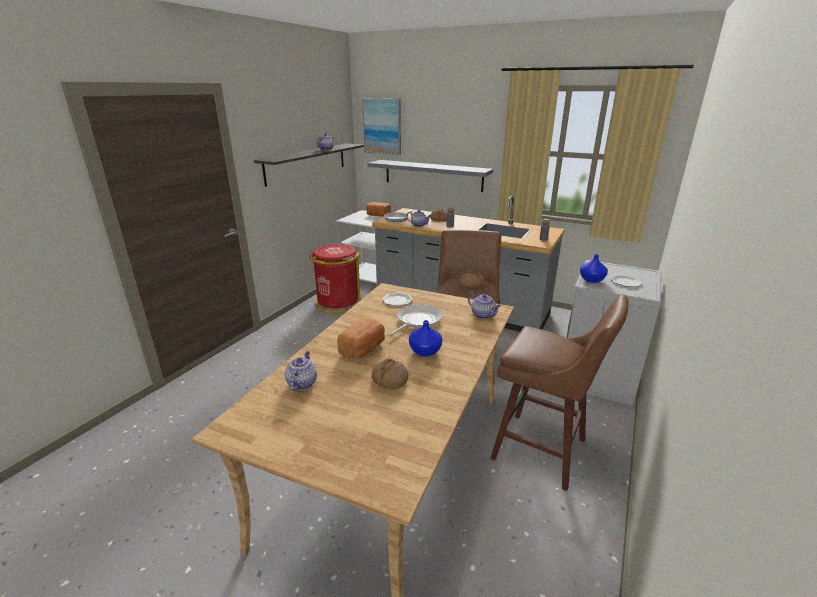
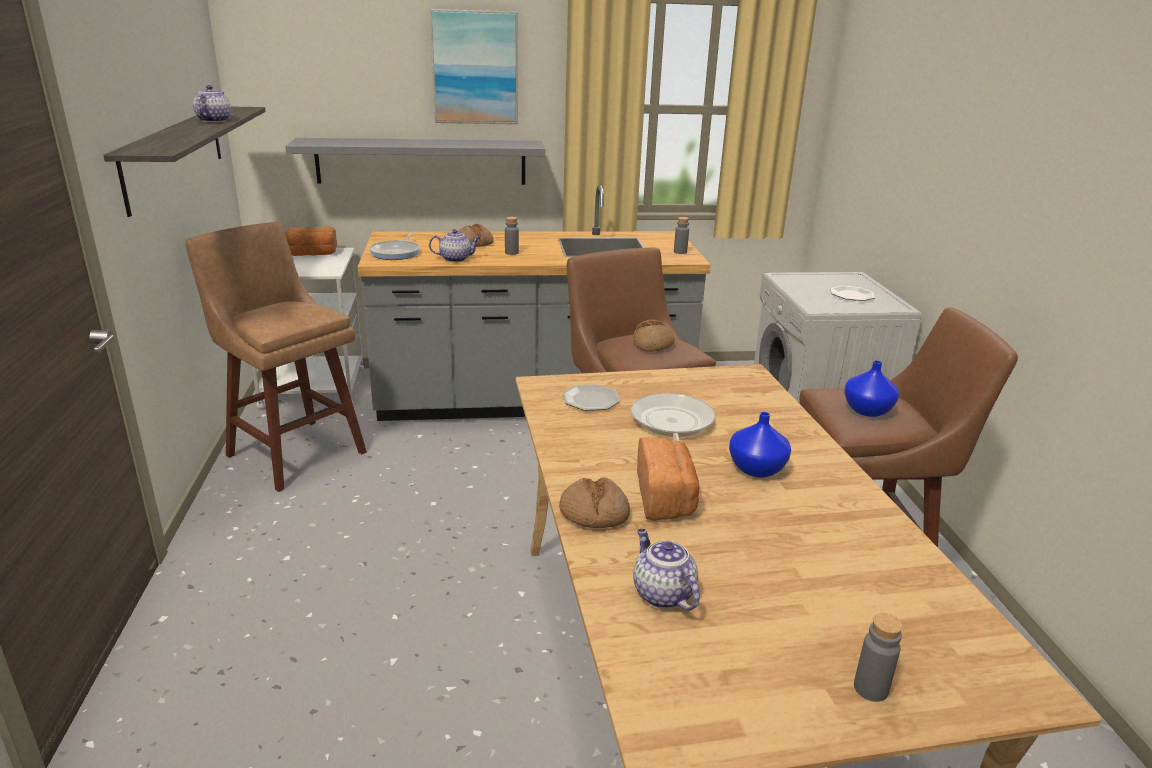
camera: 35 degrees left, 0 degrees up
(322, 453) = (870, 689): none -> grey bottle
(337, 303) = (294, 452): red trash can -> brown stool
(382, 126) = (296, 67): picture -> picture (475, 68)
(389, 379) = (777, 530): bread -> bread (594, 513)
(483, 315) = (746, 388): teapot -> none
(591, 280) = (813, 301): blue vase -> blue vase (866, 410)

